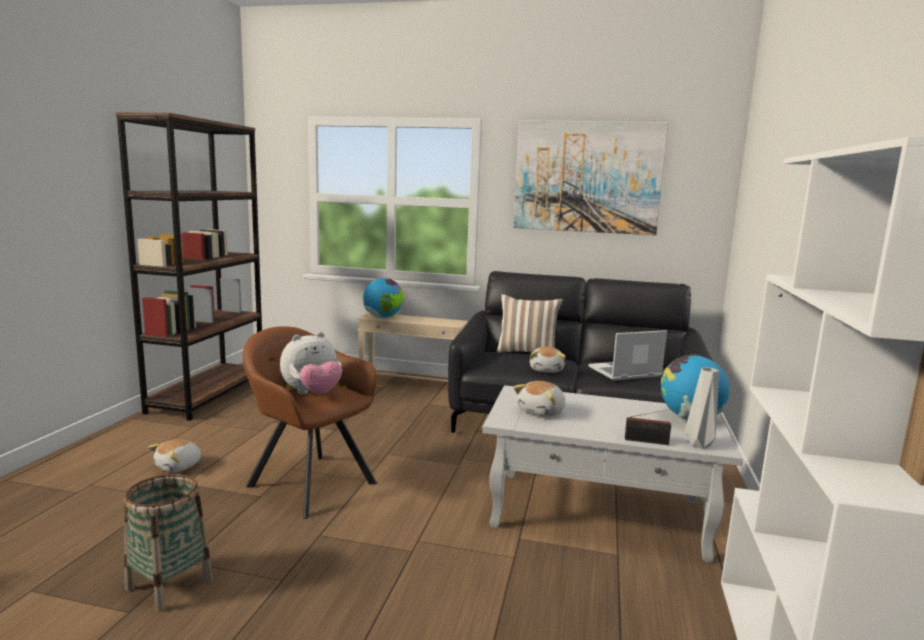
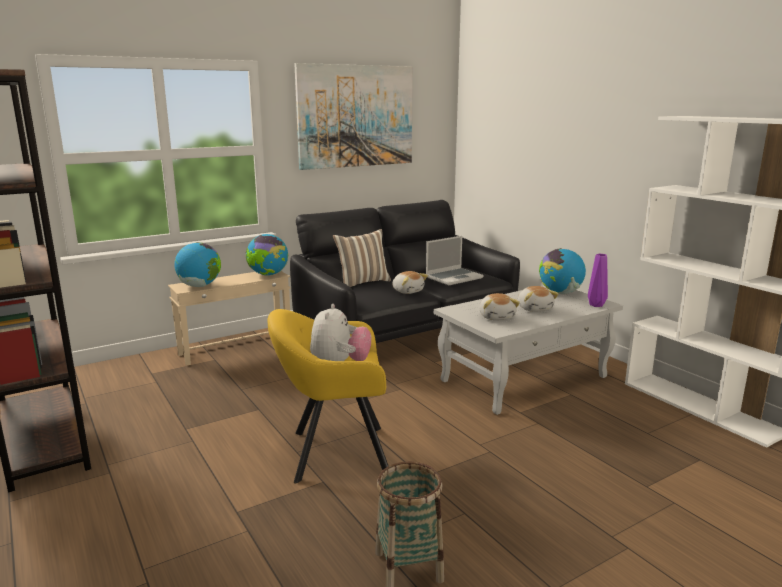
camera: 45 degrees left, 5 degrees up
(179, 466) = (194, 505): plush toy -> plush toy (535, 308)
(309, 481) = (333, 452): brown armchair -> yellow armchair
(447, 323) = (268, 275): none -> globe
(624, 372) = (454, 277): laptop -> laptop turned 150 degrees counterclockwise
(649, 441) = (577, 312): radio -> none
(700, 445) = (597, 305): grey vase -> purple vase

